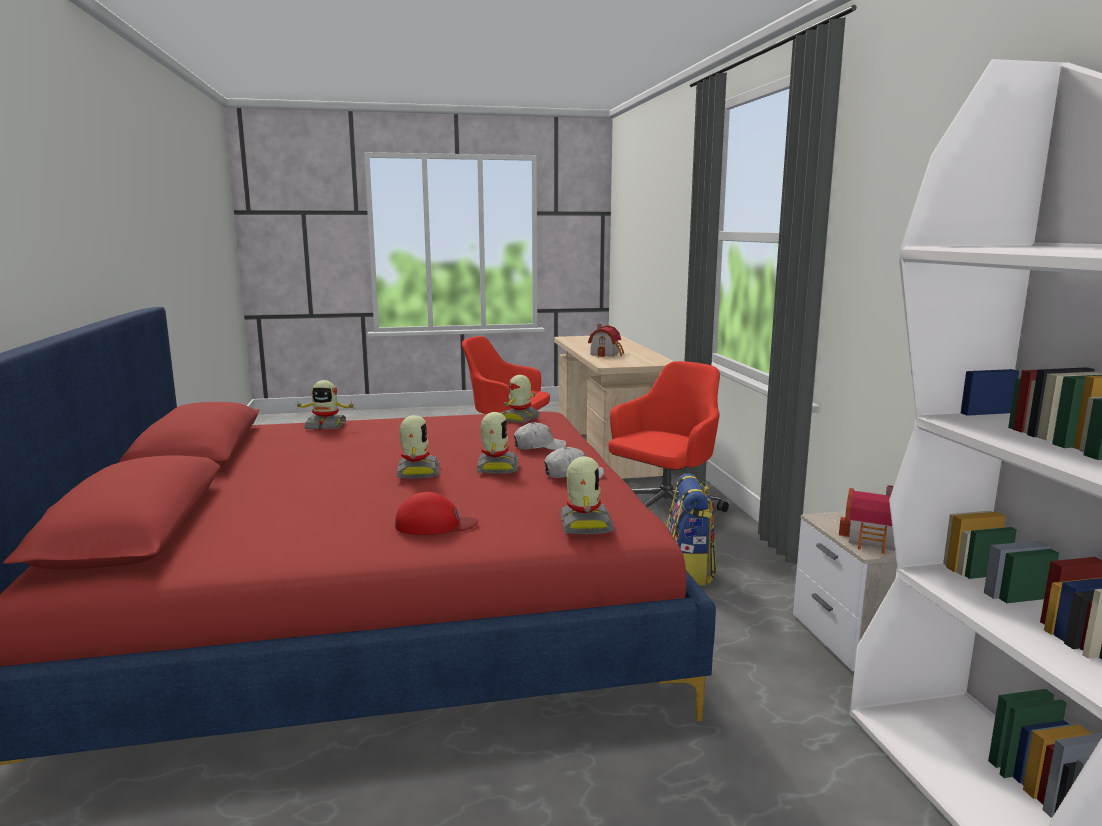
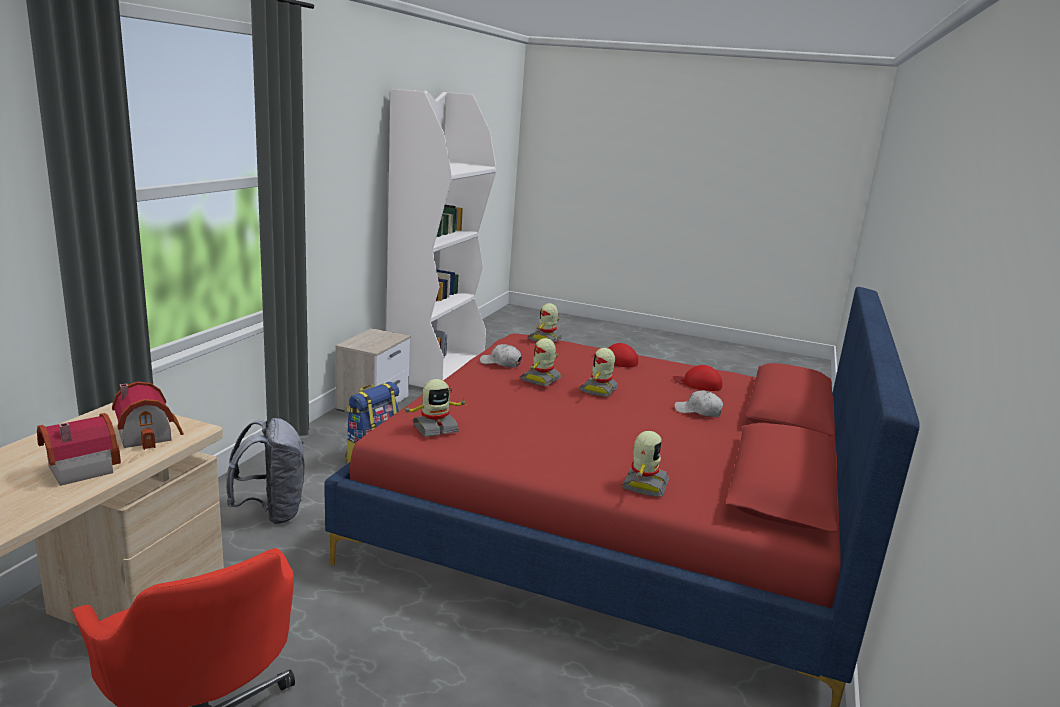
camera: 150 degrees left, 5 degrees up
(283, 525) = (698, 383): none -> red cap
(326, 426) = (644, 484): toy robot -> toy robot turned 75 degrees clockwise
(539, 447) = (479, 391): white cap -> white cap (698, 411)
(663, 513) = (271, 512): red office chair -> grey backpack
(874, 540) = (382, 337): toy house -> toy house (149, 434)

